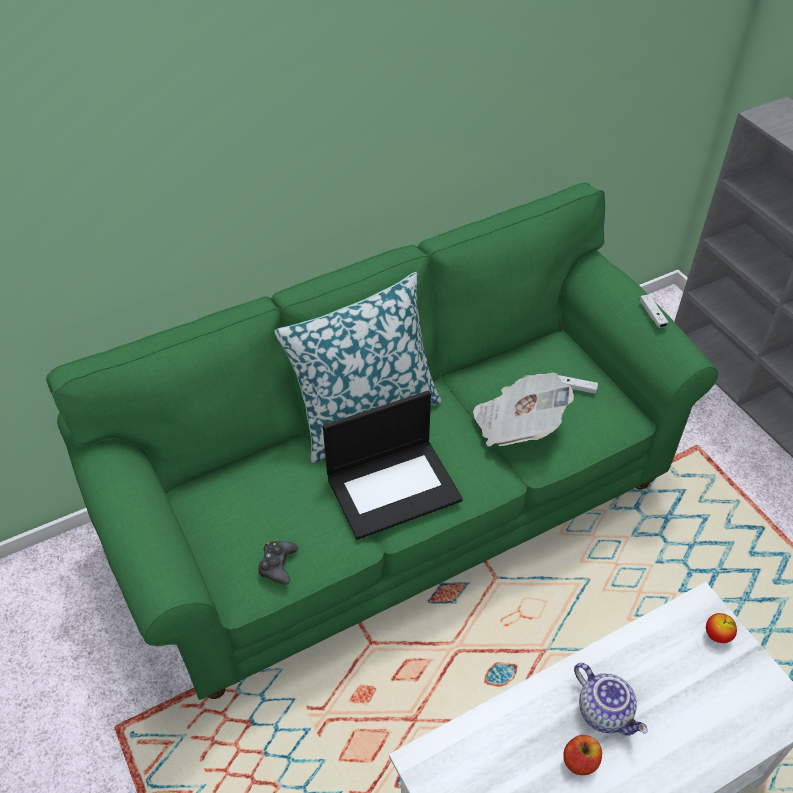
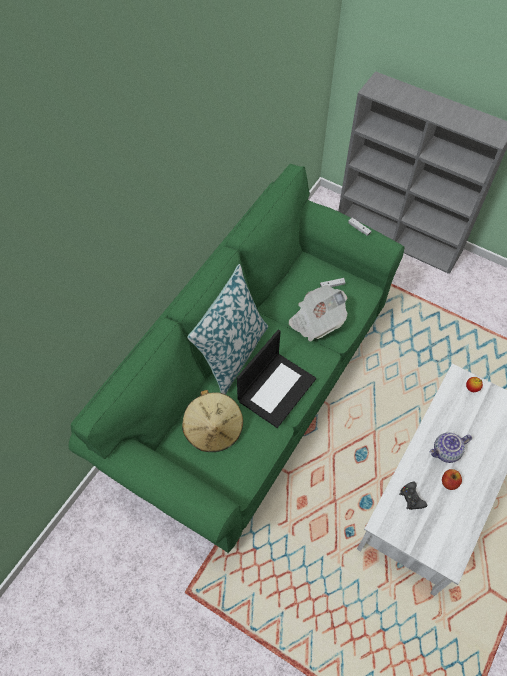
camera: 30 degrees left, 10 degrees up
(266, 498) = (214, 430): none -> beige hat
(278, 565) = (246, 463): black game controller -> black game controller (411, 498)
(605, 711) = (446, 452): teapot -> teapot turned 135 degrees clockwise

